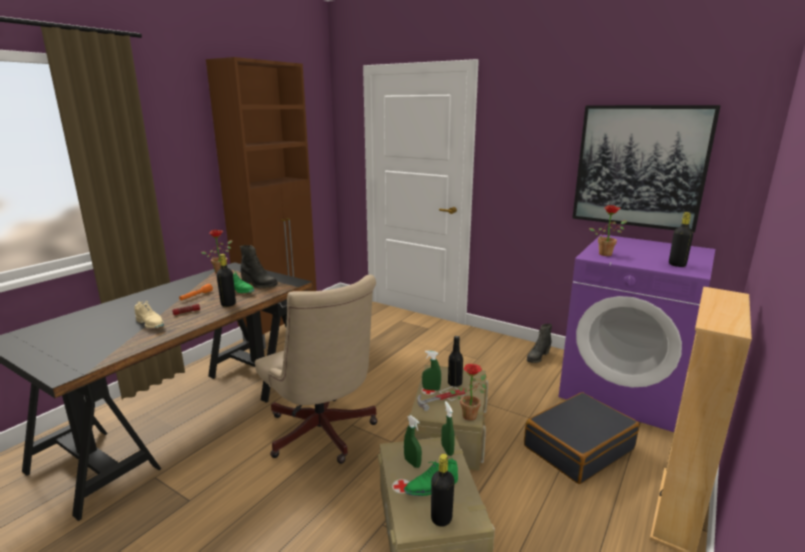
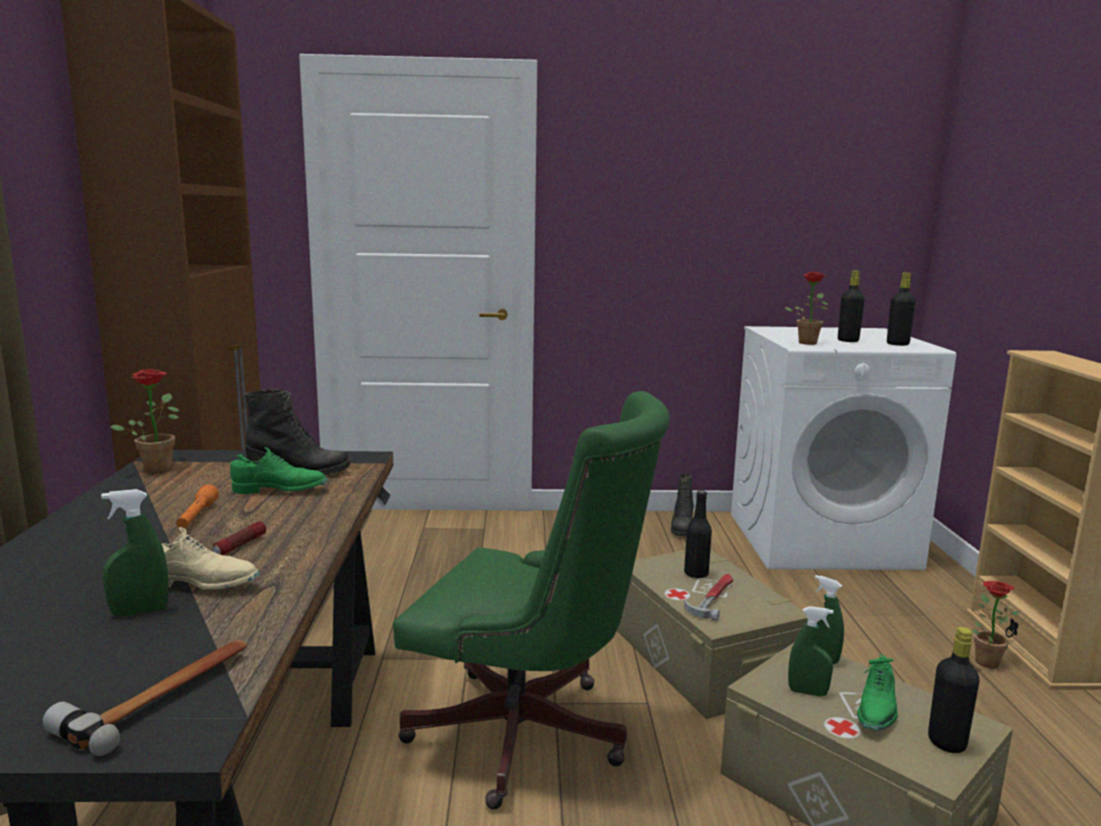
camera: 35 degrees left, 5 degrees down
(79, 360) = (163, 696): none -> hammer
(228, 304) = (306, 514): black bottle -> black bottle (848, 341)
(322, 435) = (530, 738): beige office chair -> green office chair
(431, 389) = (678, 591): green spray bottle -> green spray bottle (140, 611)
(470, 414) = (776, 605): potted plant -> potted plant (983, 660)
(578, 447) = (864, 620): black suitcase -> none
(625, 390) = (821, 540): purple washing machine -> white washing machine
(639, 167) = (788, 226): picture -> none

